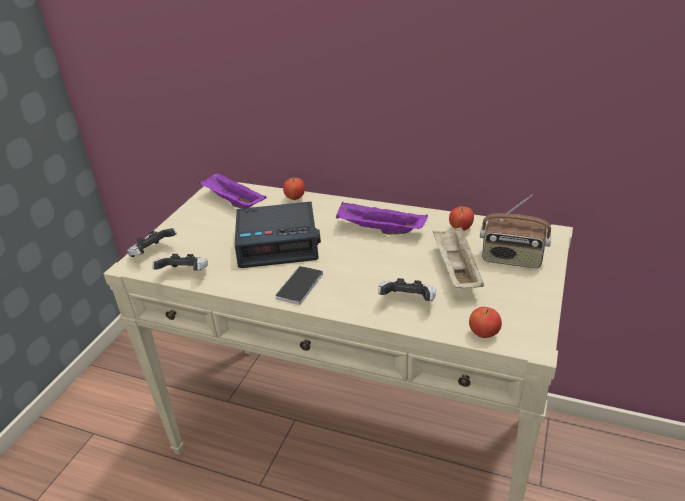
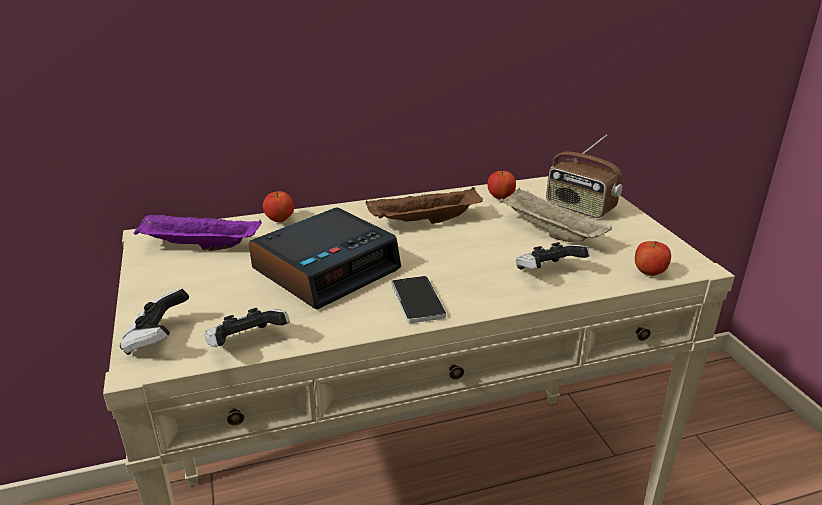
camera: 40 degrees left, 5 degrees down
(379, 230) = (423, 222): purple tray -> brown tray
(512, 259) = (579, 208): radio -> radio turned 60 degrees clockwise

